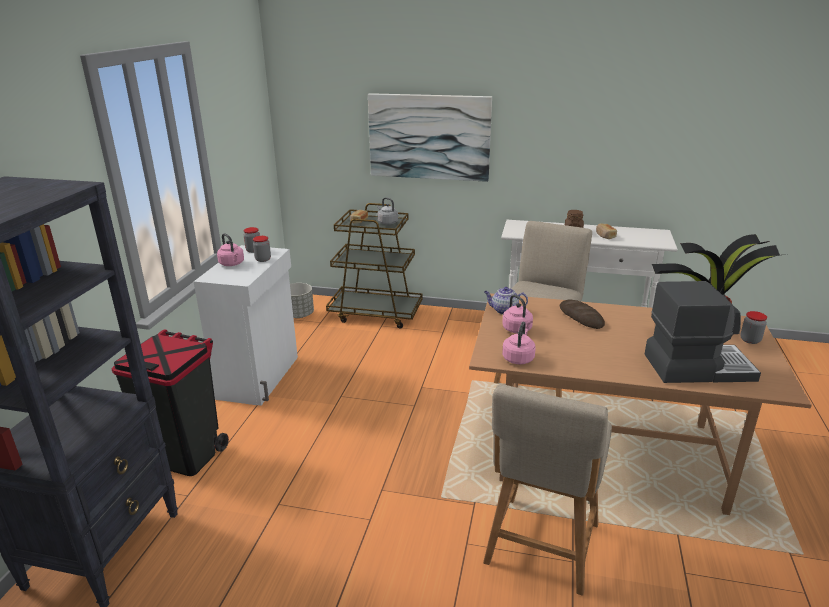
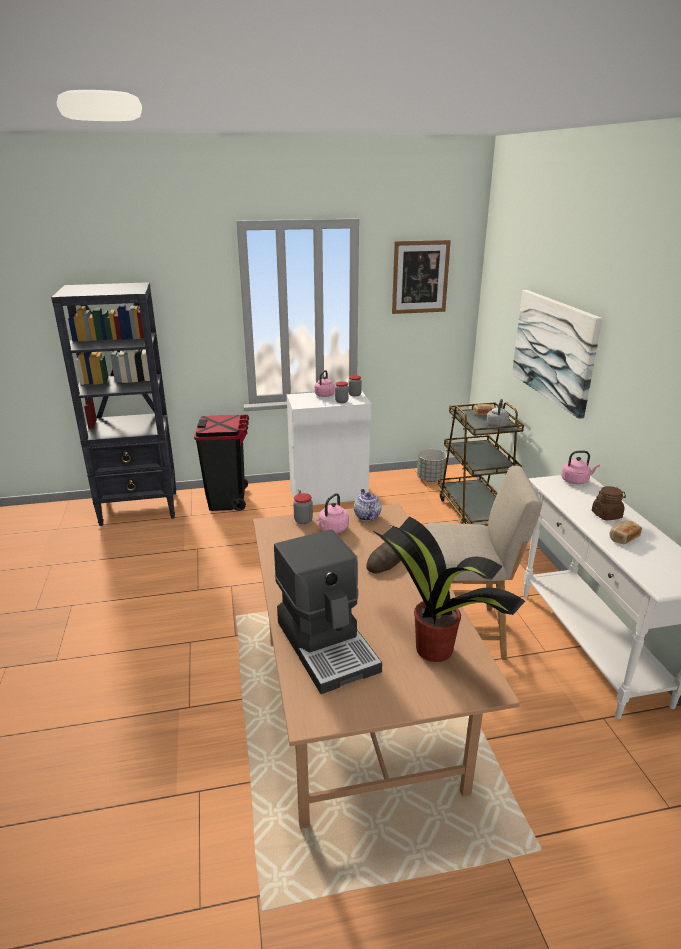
camera: 65 degrees right, 0 degrees up
(237, 104) = (420, 277): none -> picture
(518, 358) = (279, 537): pink kettle -> pink kettle (576, 480)
(541, 548) = (199, 684): beige chair -> none
(750, 340) = (431, 688): jar -> jar (303, 520)

